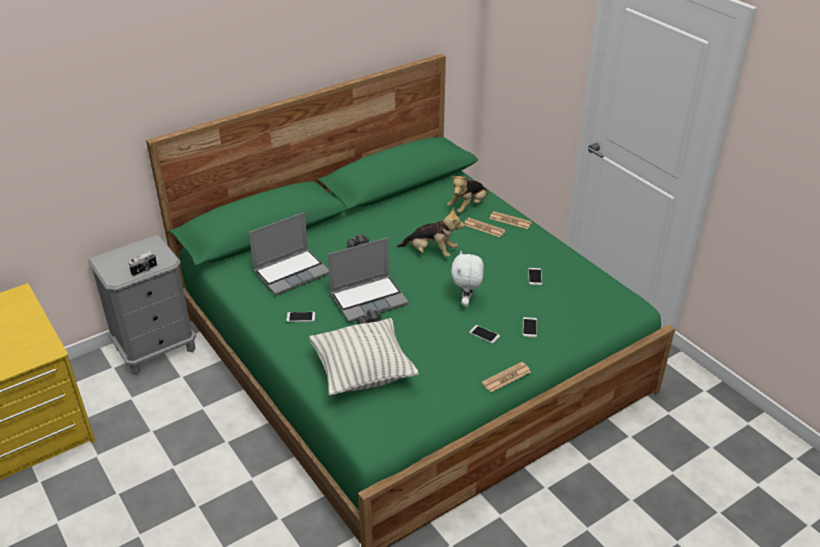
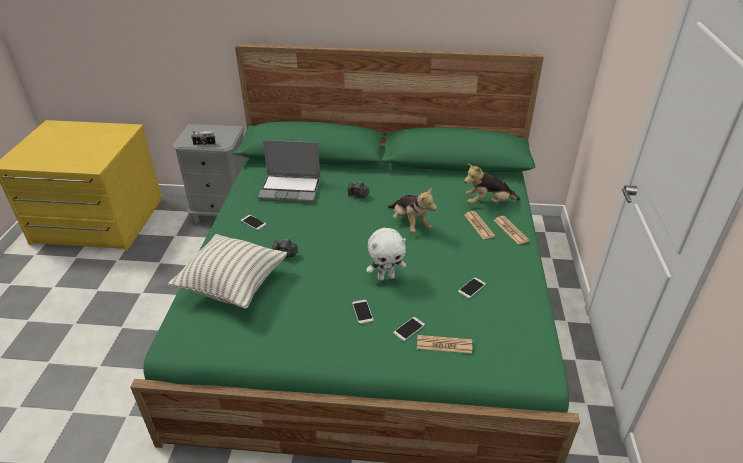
camera: 40 degrees right, 0 degrees up
(369, 299) = (313, 234): laptop -> none
(466, 302) = (386, 277): white plush toy -> white plush toy turned 150 degrees counterclockwise
(506, 377) = (331, 360): newspaper -> newspaper (444, 344)

